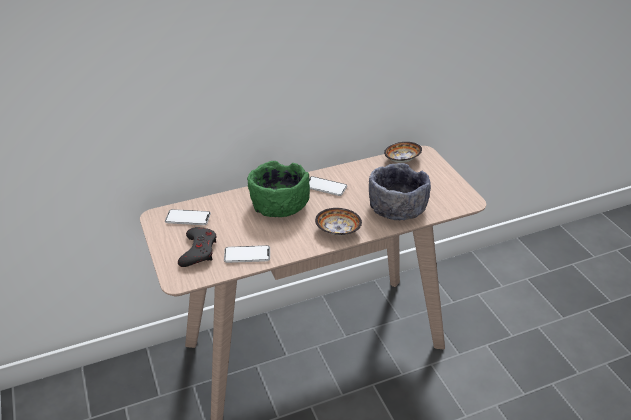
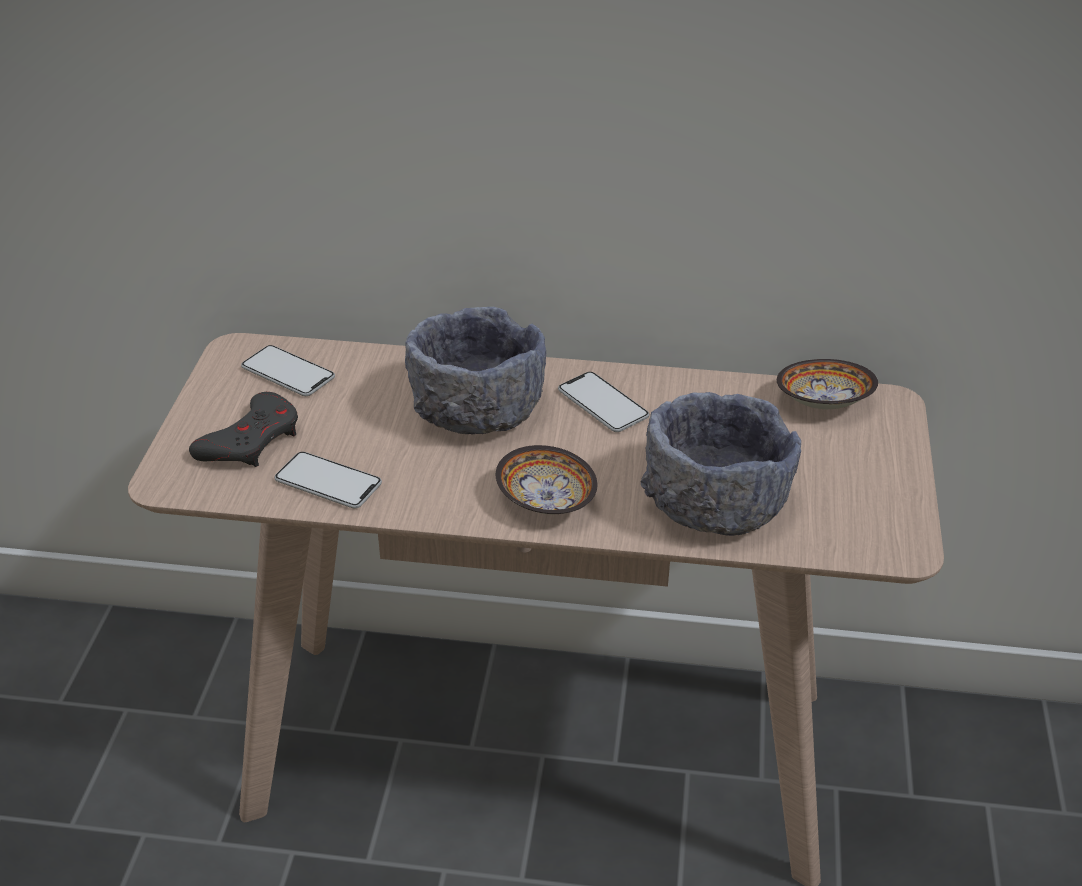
camera: 30 degrees right, 0 degrees up
(279, 205) = (476, 408): green bowl -> grey bowl

